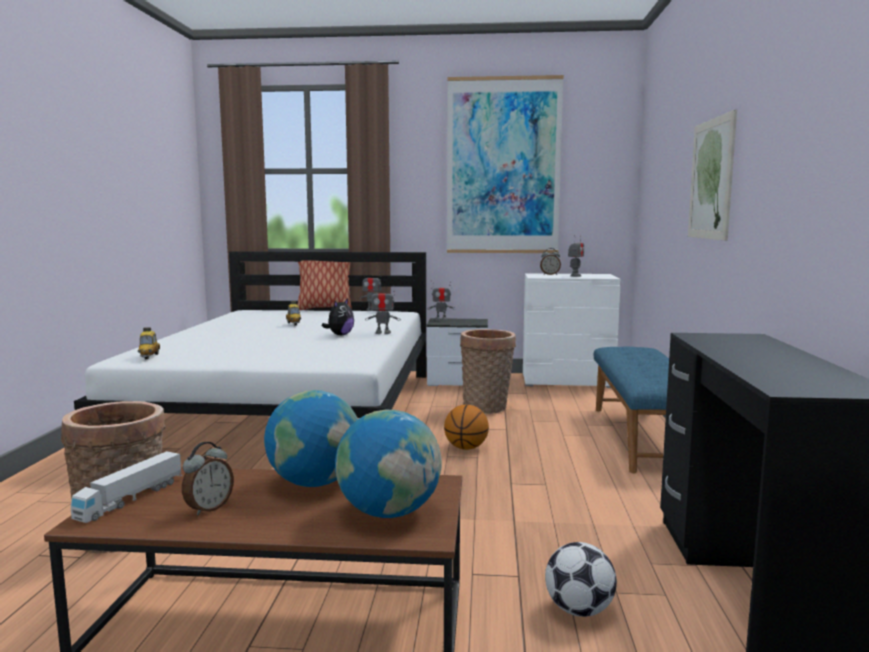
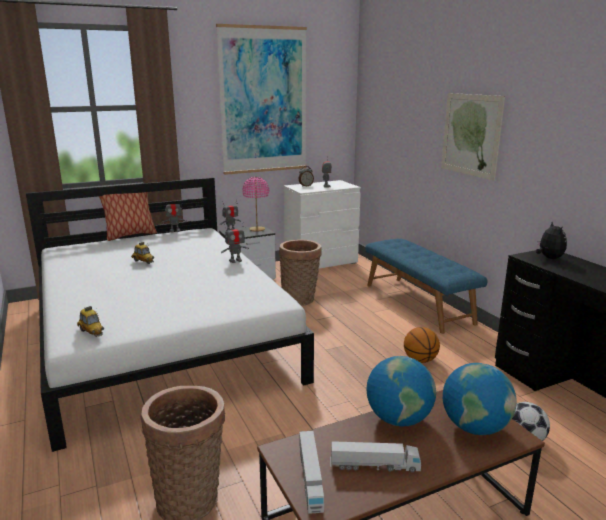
camera: 30 degrees left, 10 degrees up
(208, 508) = (374, 466): alarm clock -> toy truck
(340, 335) = (206, 269): plush toy -> plush toy (548, 258)
(465, 448) = (329, 339): basketball -> basketball (420, 360)
(472, 321) = (257, 229): none -> pink table lamp

